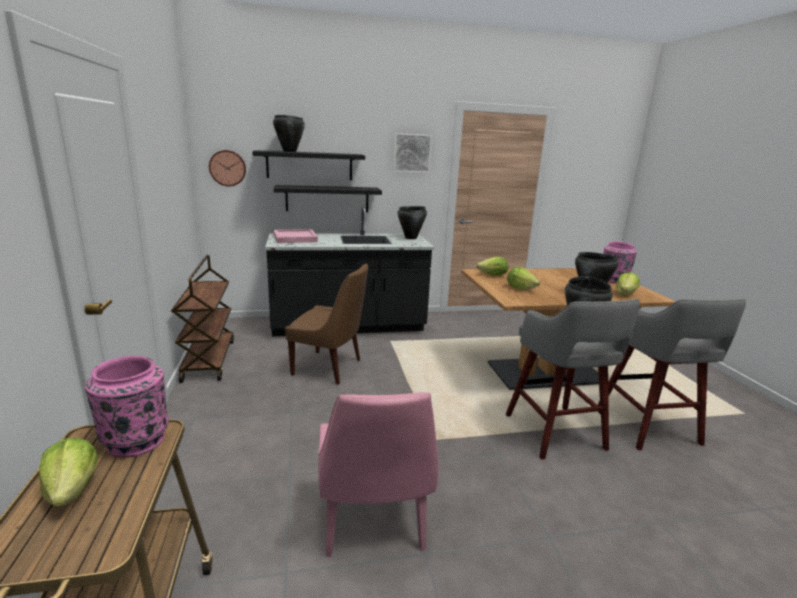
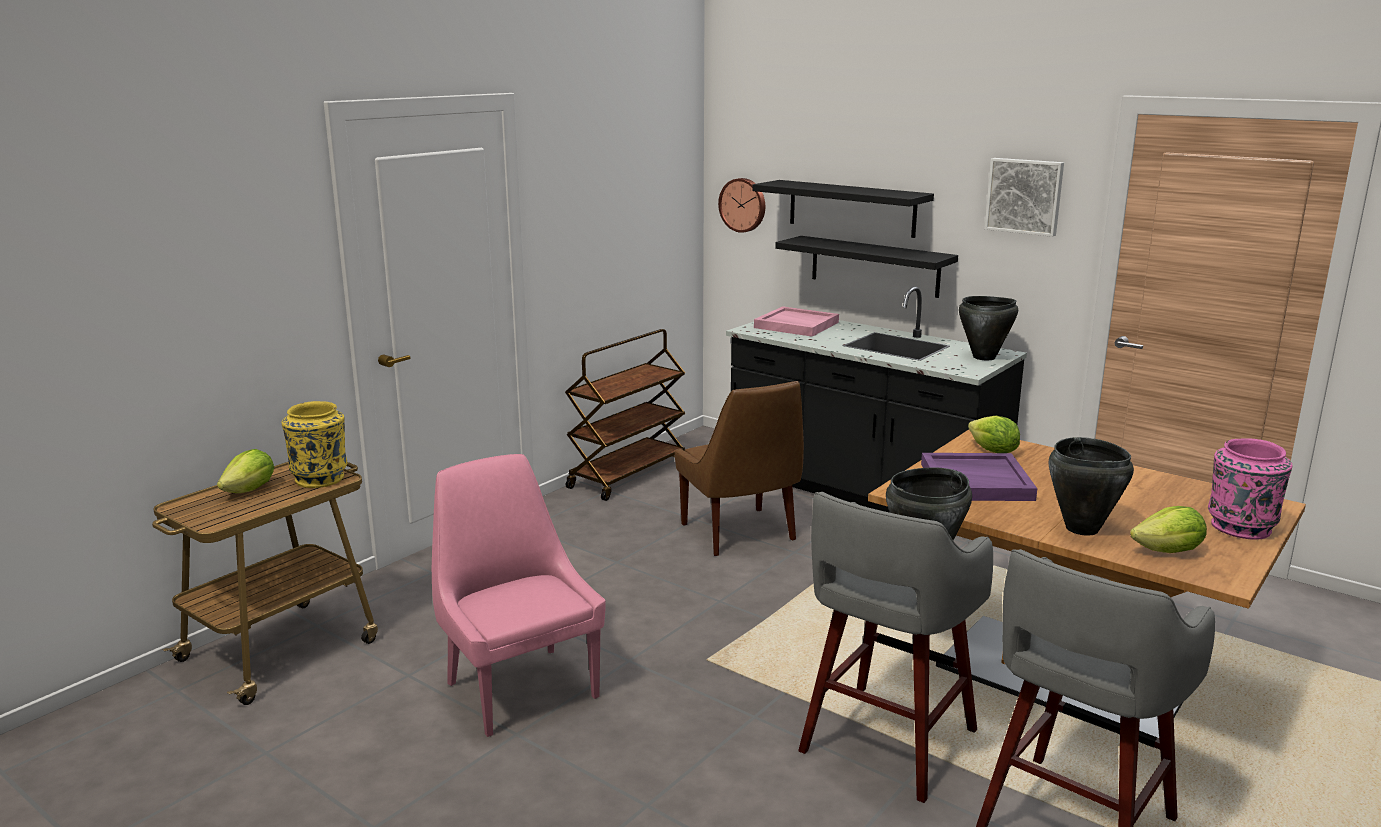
camera: 50 degrees right, 0 degrees up
(135, 440) = (320, 478): pink vase -> yellow vase
(289, 151) = (810, 186): black cooking pot -> none
(373, 523) = (519, 687): pink chair -> pink chair turned 105 degrees clockwise
(520, 288) = (976, 481): lettuce -> purple tray

